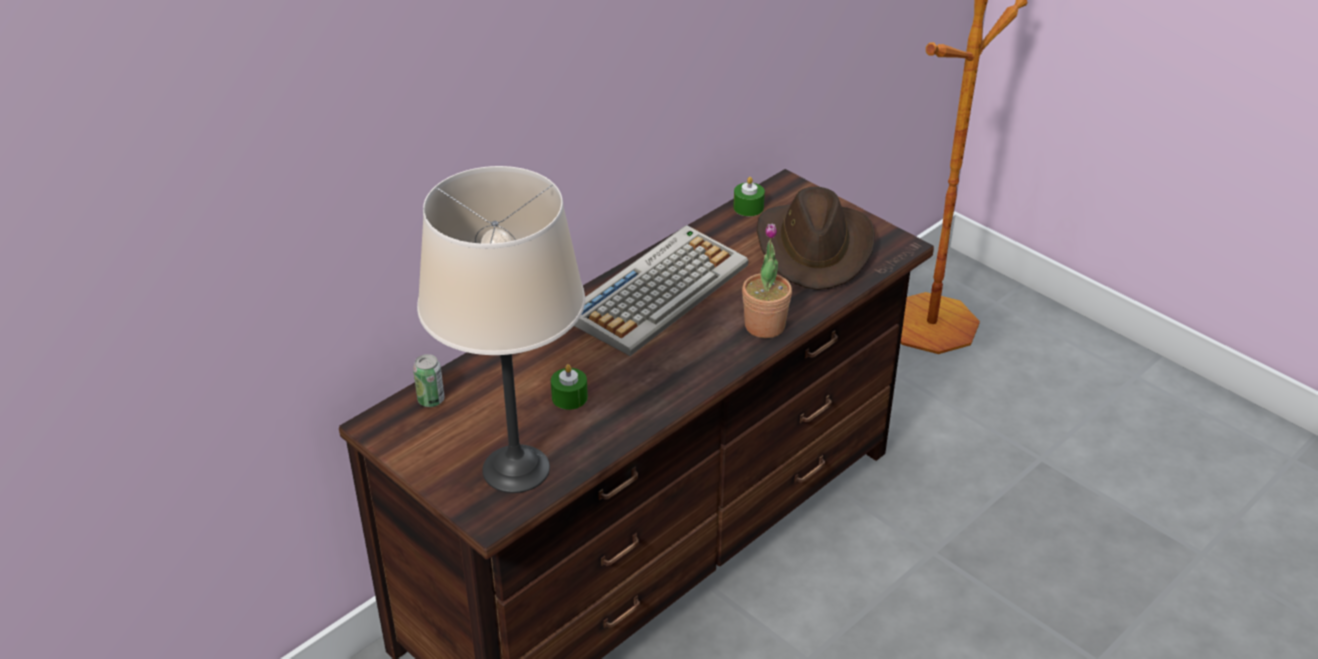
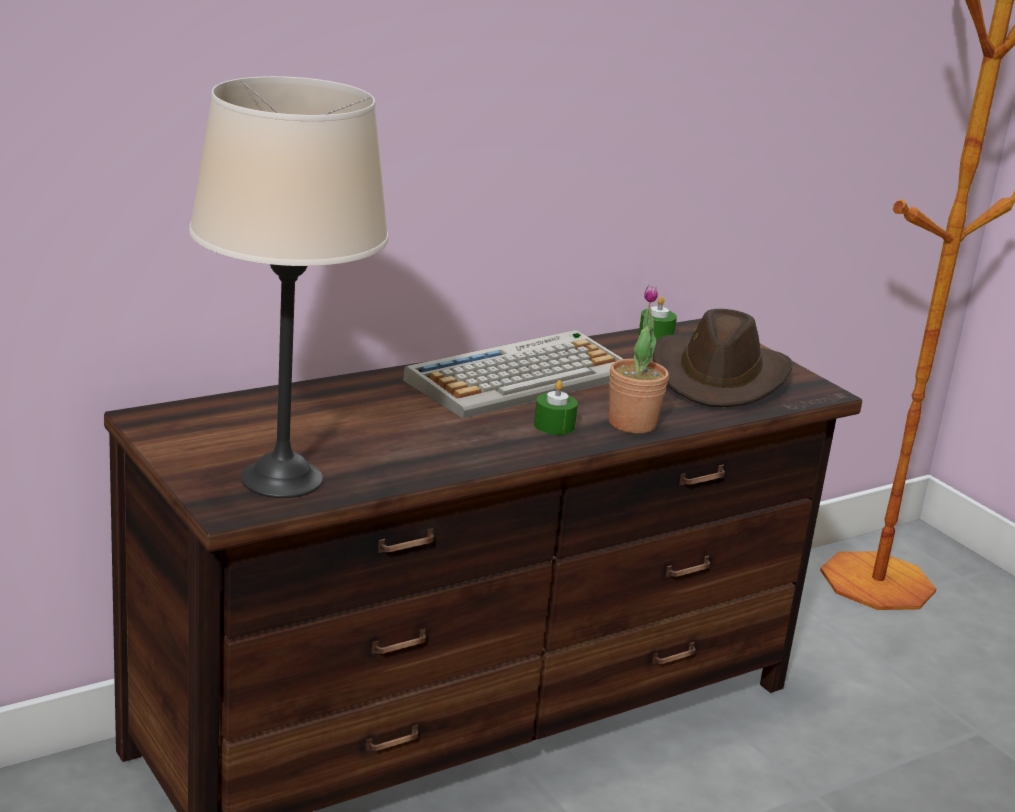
camera: 10 degrees right, 15 degrees down
(431, 400) = (218, 411): can -> none
(569, 397) = (375, 436): green candle -> green candle (554, 425)

